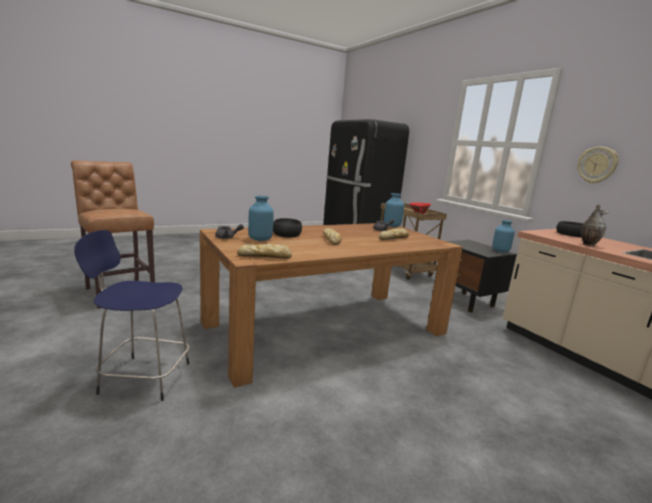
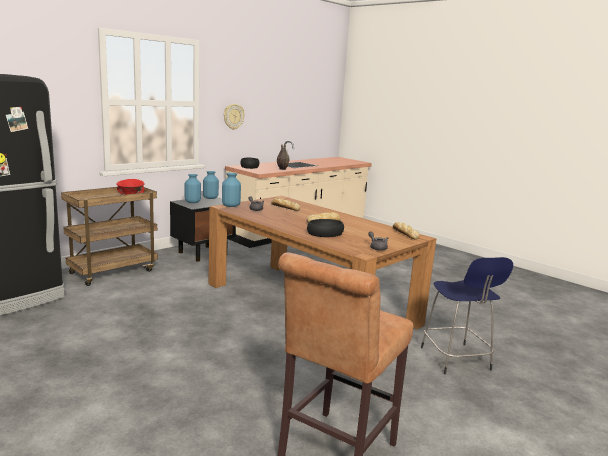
camera: 105 degrees left, 0 degrees up
(259, 239) = (363, 239): blue vase -> blue vase (192, 202)

